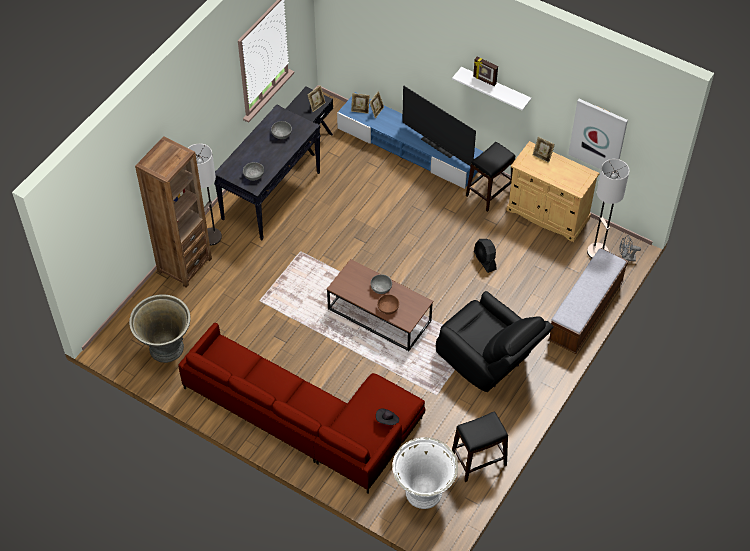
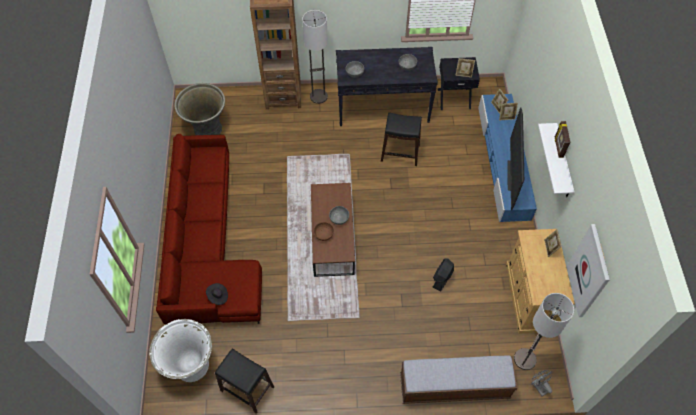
camera: 55 degrees right, 5 degrees up
(488, 361) = (347, 339): black armchair -> none
(489, 192) = (512, 241): black stool -> black stool (400, 153)

